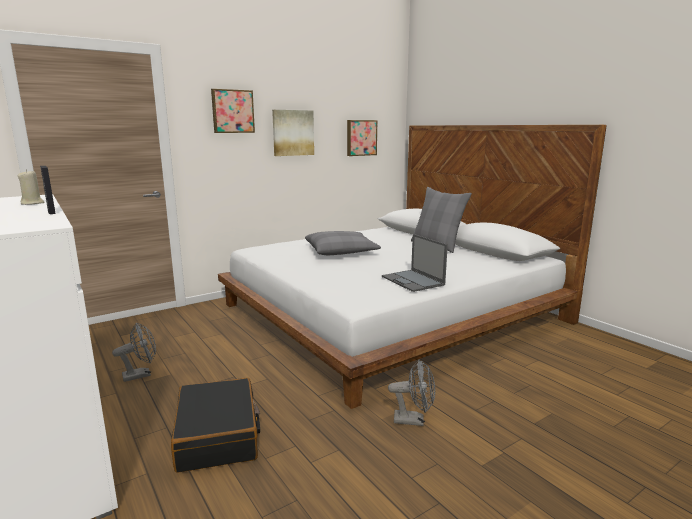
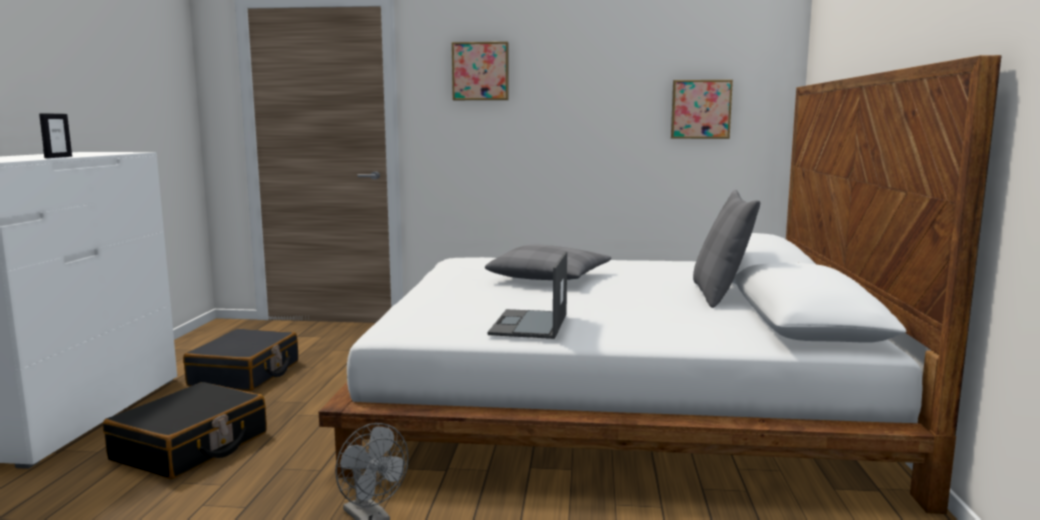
camera: 40 degrees right, 5 degrees down
(32, 203) = (93, 154): beige candle -> none
(141, 374) = (245, 374): grey fan -> black suitcase
(293, 133) = (572, 100): picture -> none

